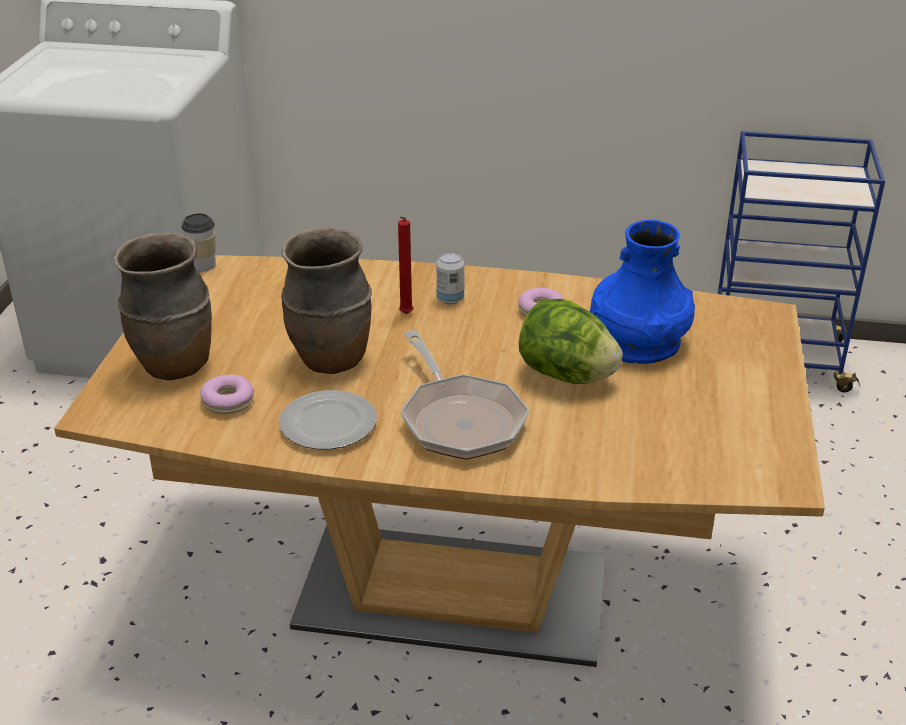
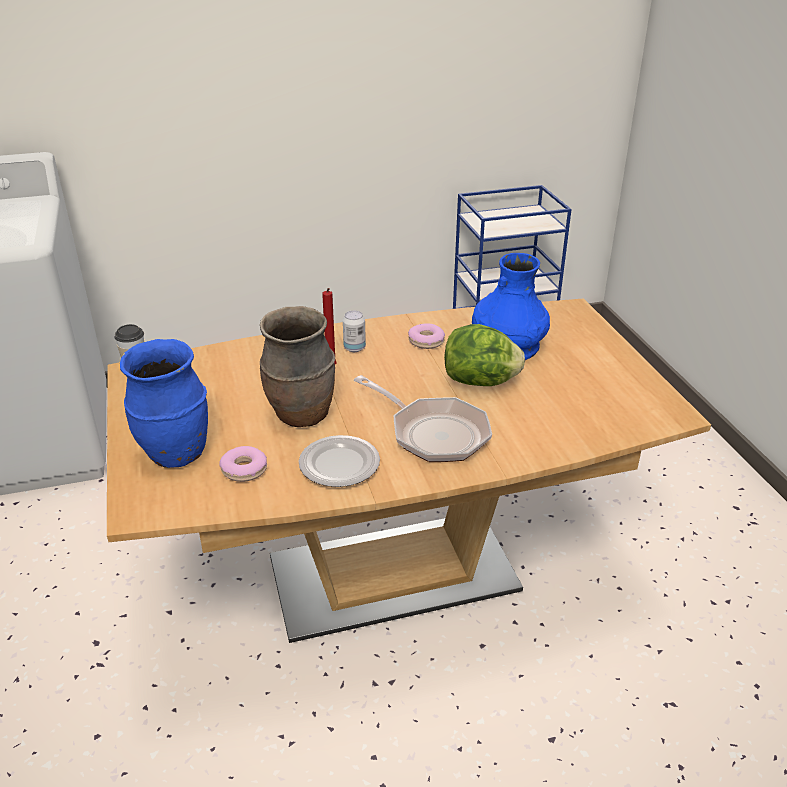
camera: 25 degrees left, 0 degrees up
(174, 366) = (176, 454): brown vase -> blue vase

